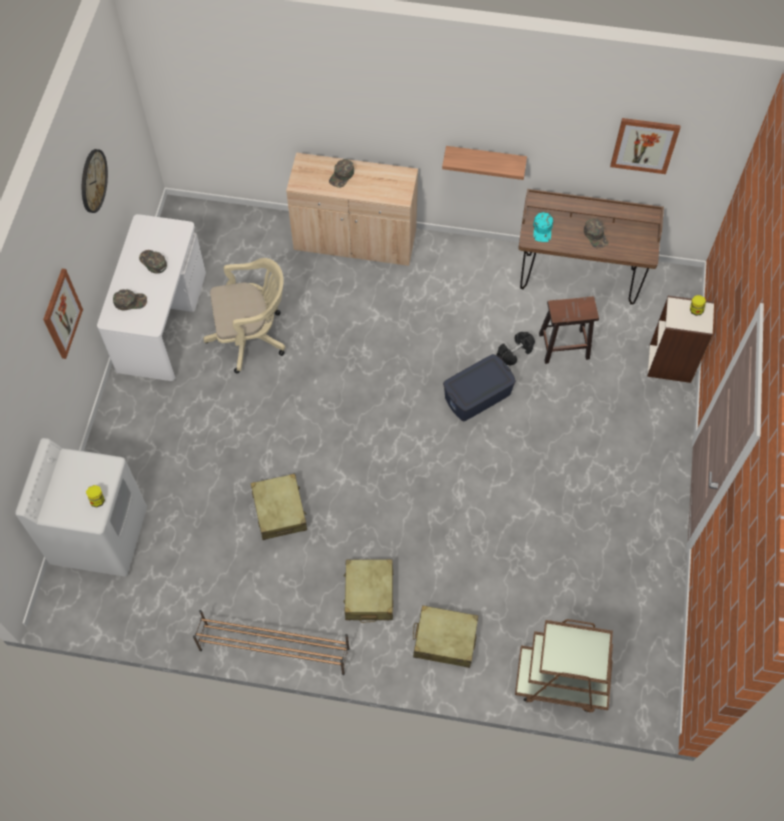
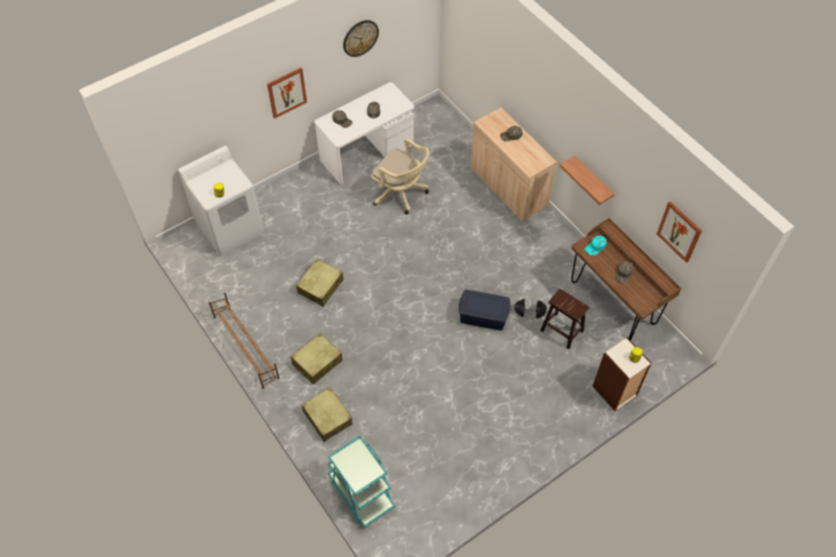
camera: 45 degrees right, 5 degrees down
(561, 681) = (361, 492): brown cart -> turquoise cart

